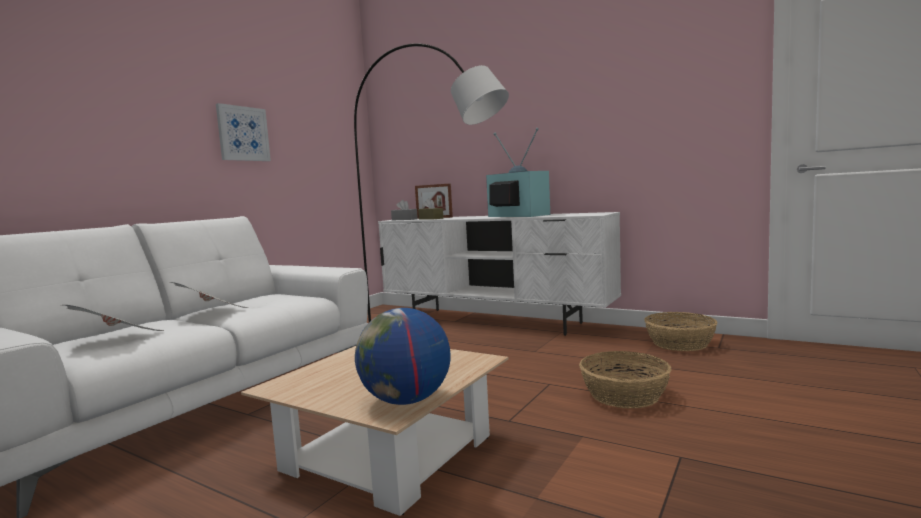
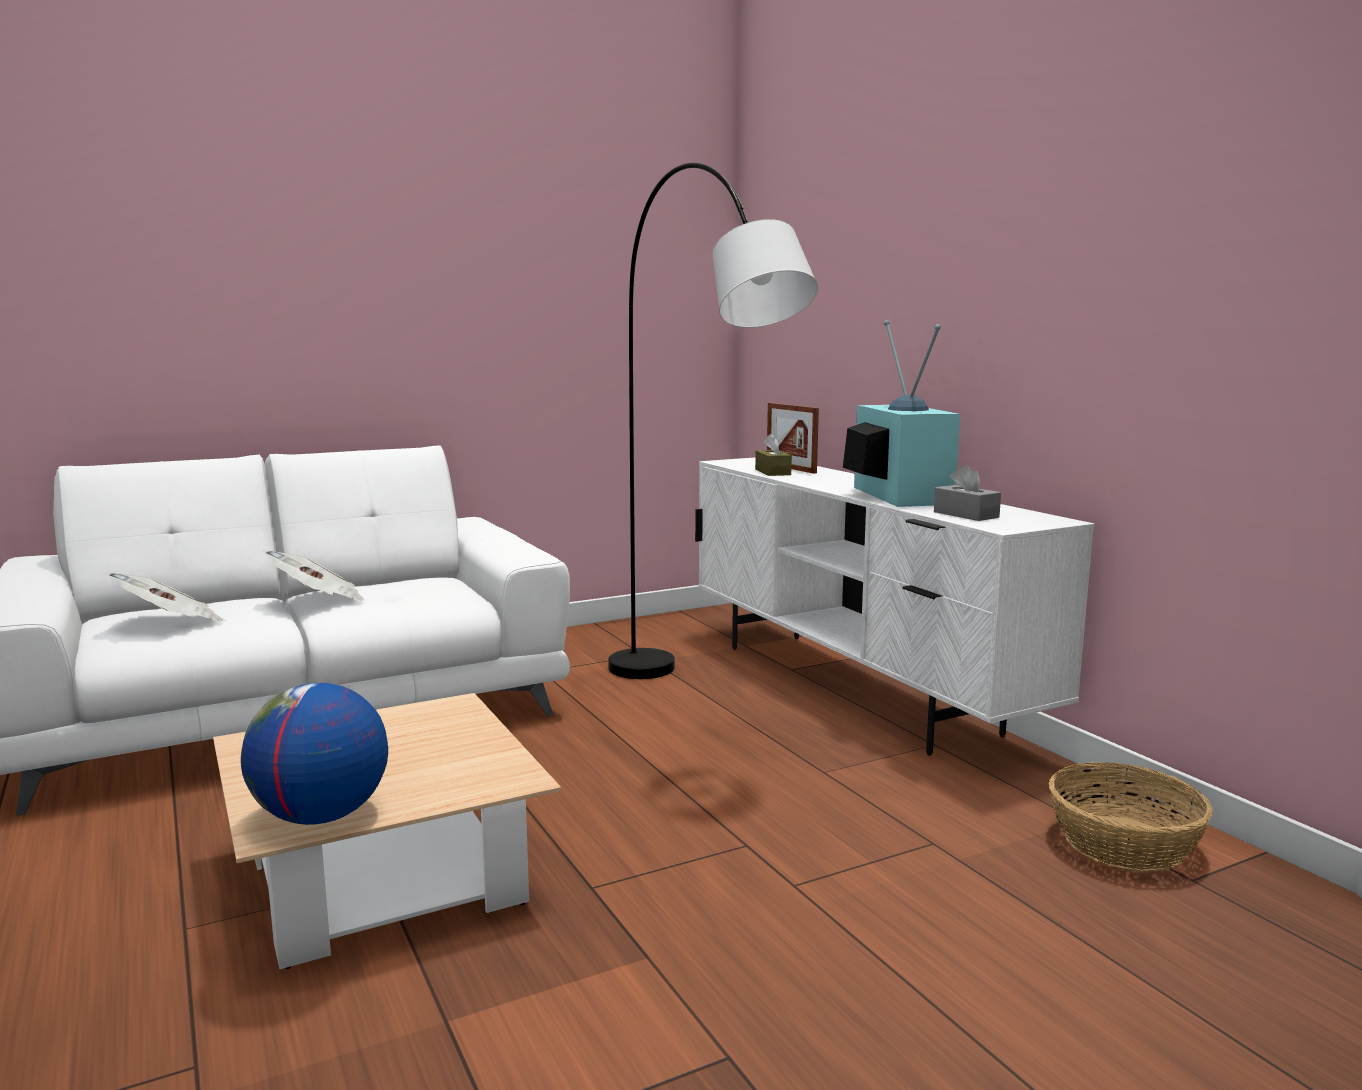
camera: 30 degrees right, 5 degrees up
(243, 133) = (474, 306): picture -> none
(404, 219) = (739, 465): grey tissue box -> grey tissue box (966, 514)
(624, 395) = (828, 912): basket -> none

